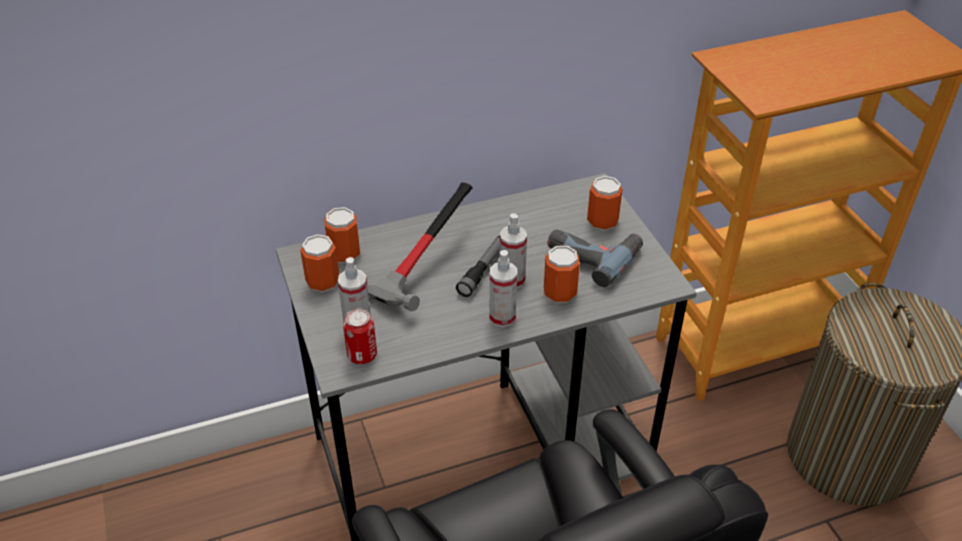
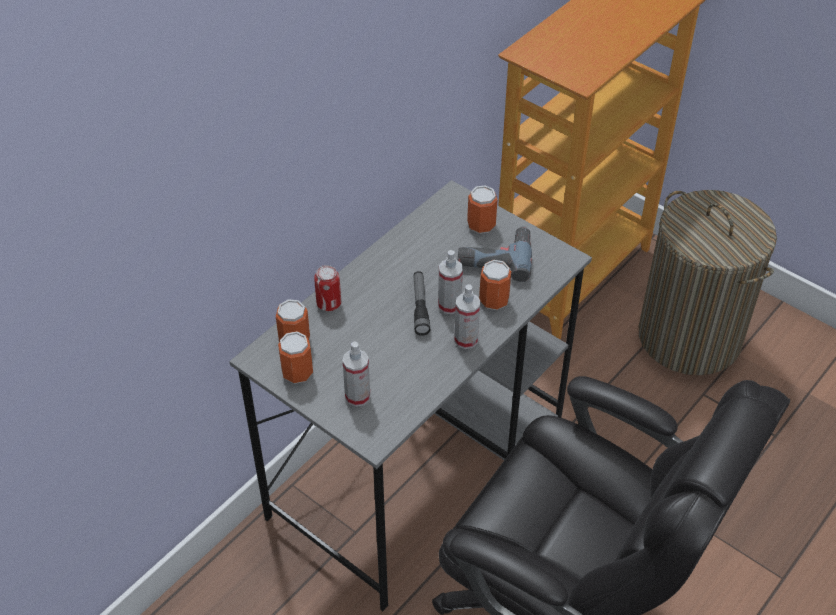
camera: 30 degrees left, 5 degrees up
(362, 355) = (382, 419): can -> can (329, 303)
(423, 275) = (376, 331): hammer -> none

